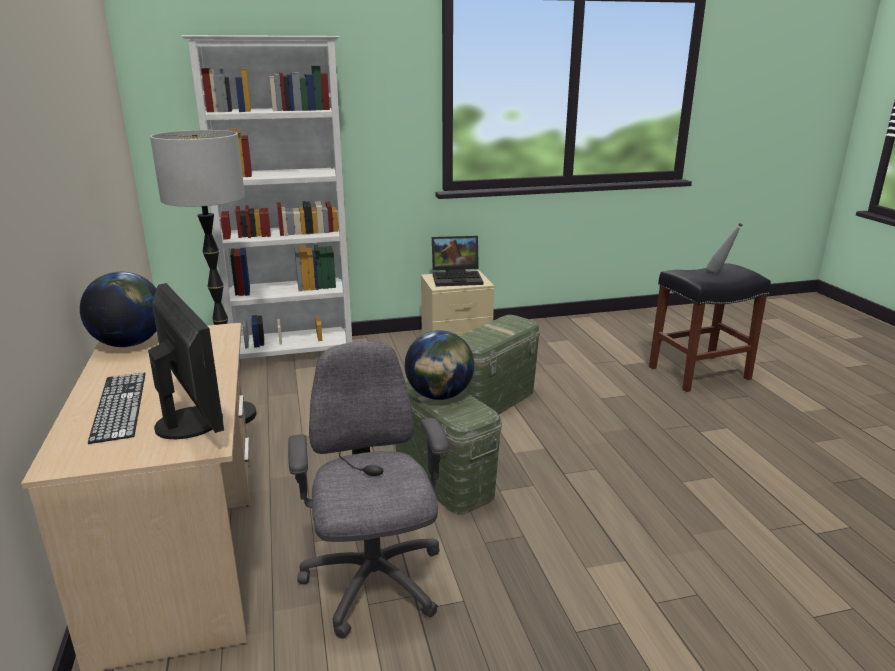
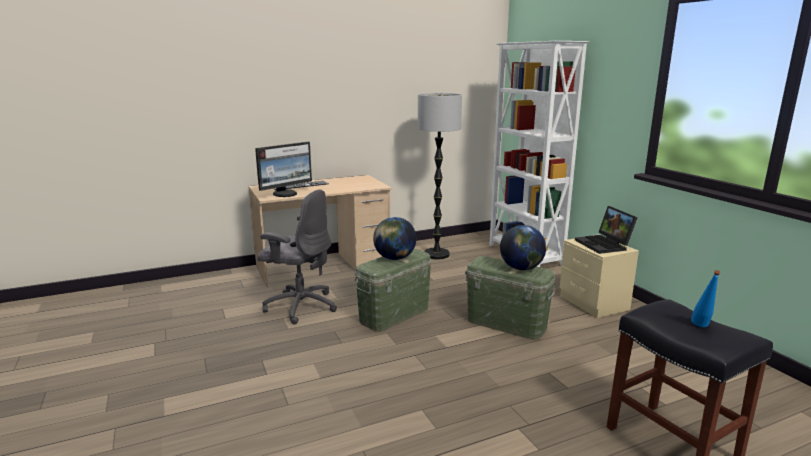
camera: 80 degrees right, 5 degrees down
(129, 343) = (359, 178): globe -> globe (521, 268)
(374, 584) = (300, 306): grey office chair -> grey office chair turned 45 degrees clockwise
(719, 272) = (701, 328): grey bottle -> blue bottle

